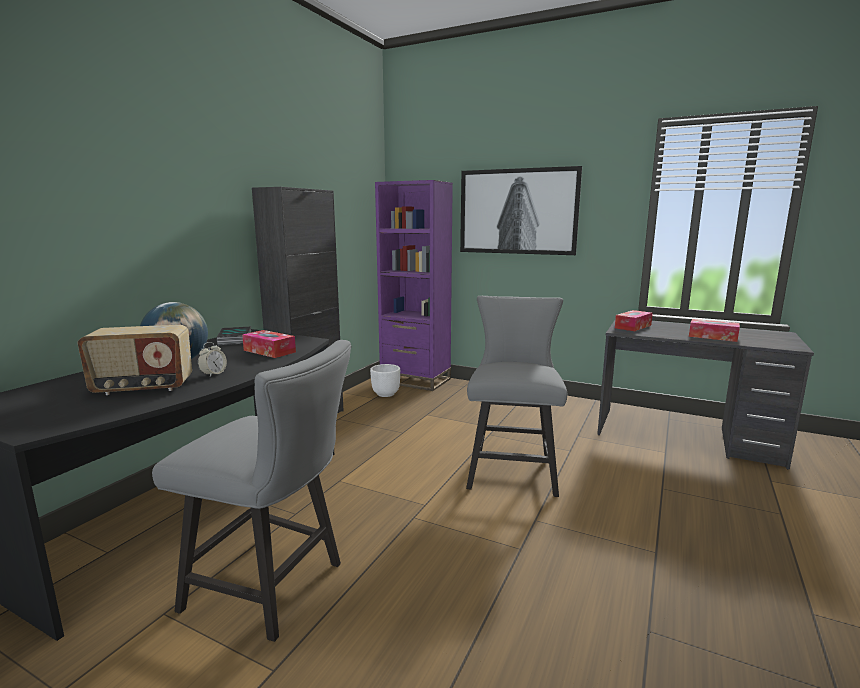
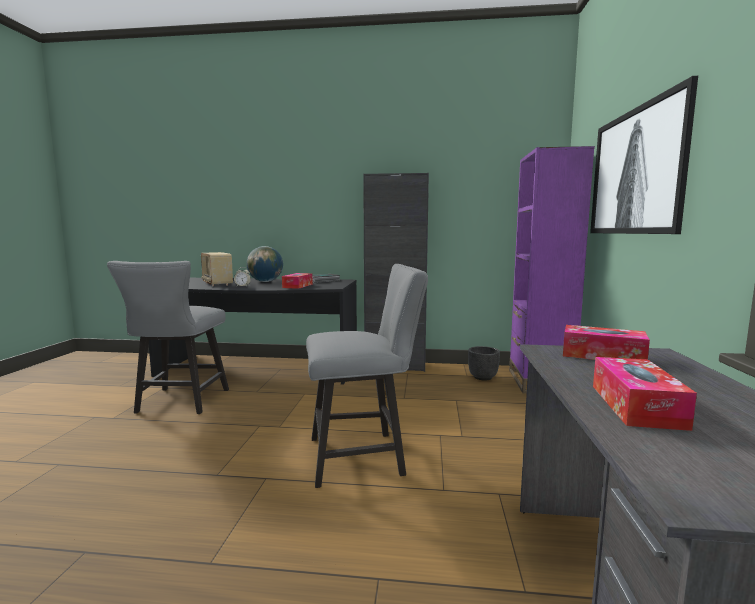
camera: 70 degrees right, 5 degrees down
(386, 394) = (483, 377): white planter -> black planter

